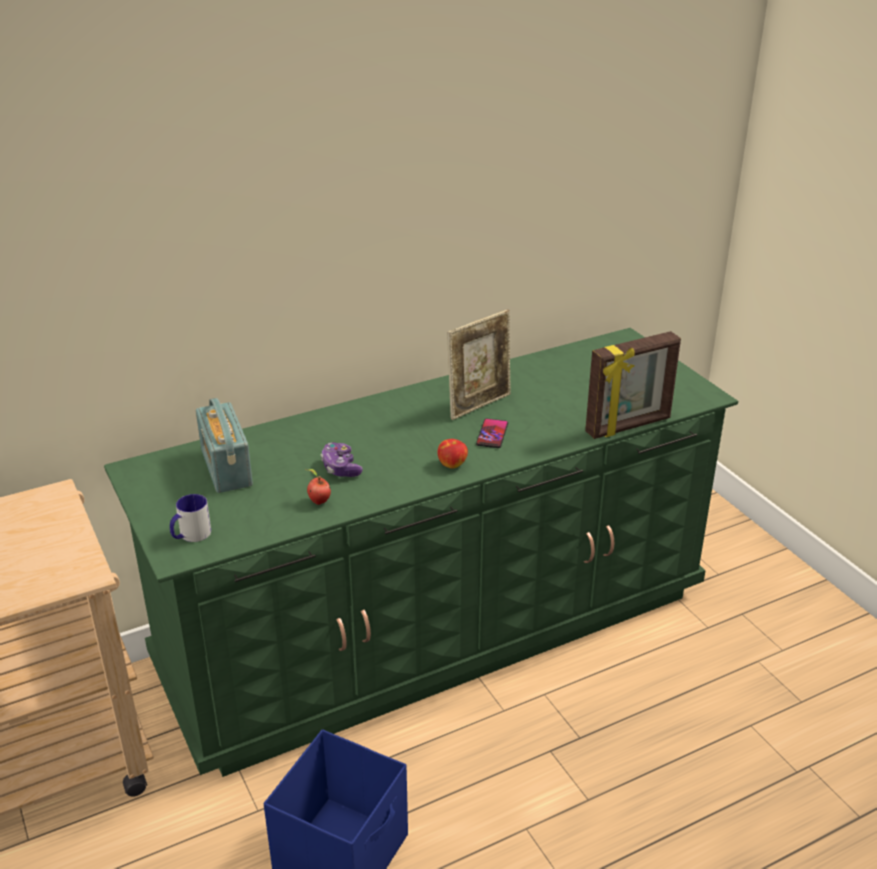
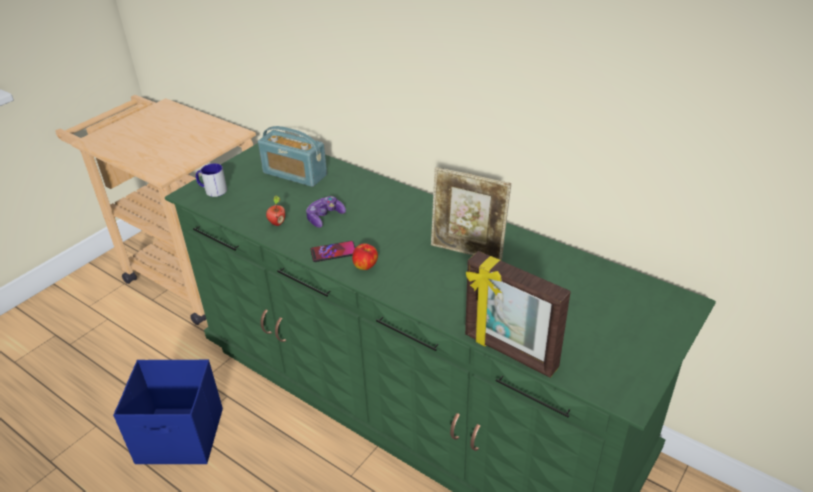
camera: 65 degrees right, 5 degrees up
(226, 468) = (295, 174): radio -> radio turned 105 degrees counterclockwise
(492, 434) = (427, 272): phone -> phone (333, 252)

